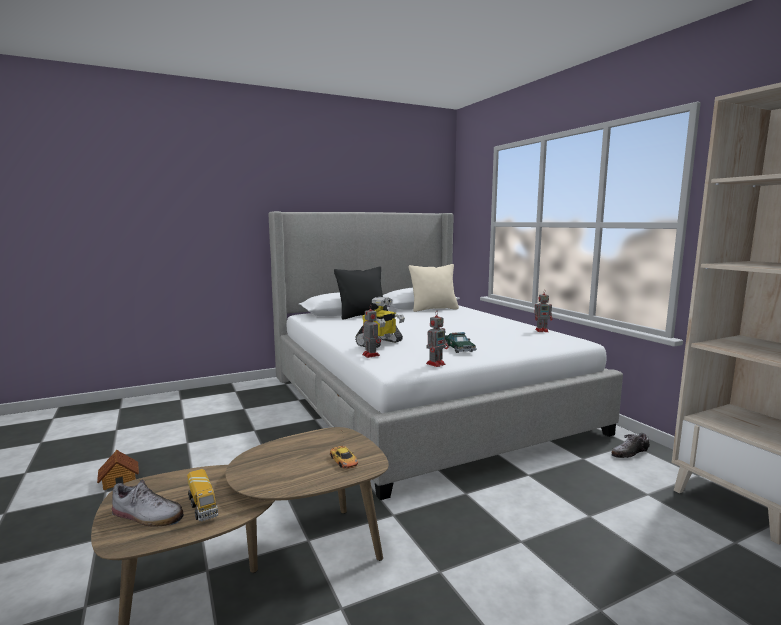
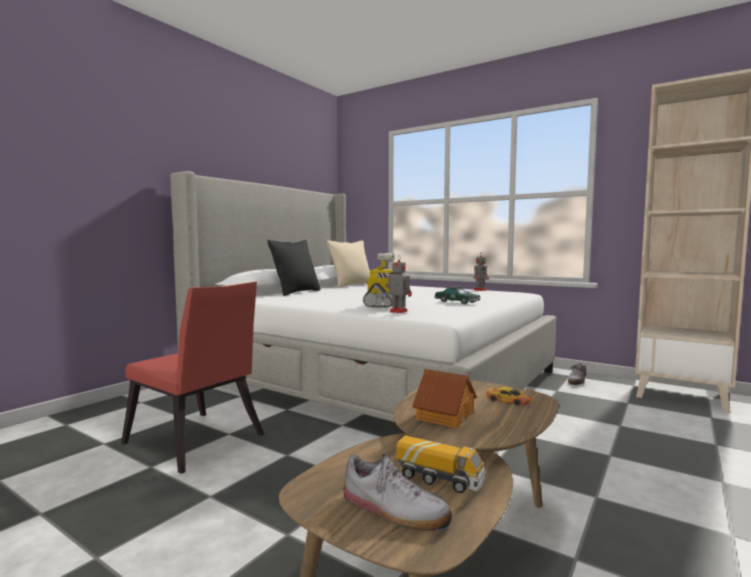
camera: 30 degrees left, 5 degrees down
(119, 480) = (101, 536): toy house -> toy house (444, 415)
(147, 516) = (394, 510): shoe -> shoe turned 45 degrees clockwise
(229, 432) = (197, 443): none -> red chair
(436, 364) = (471, 311): toy robot -> none

